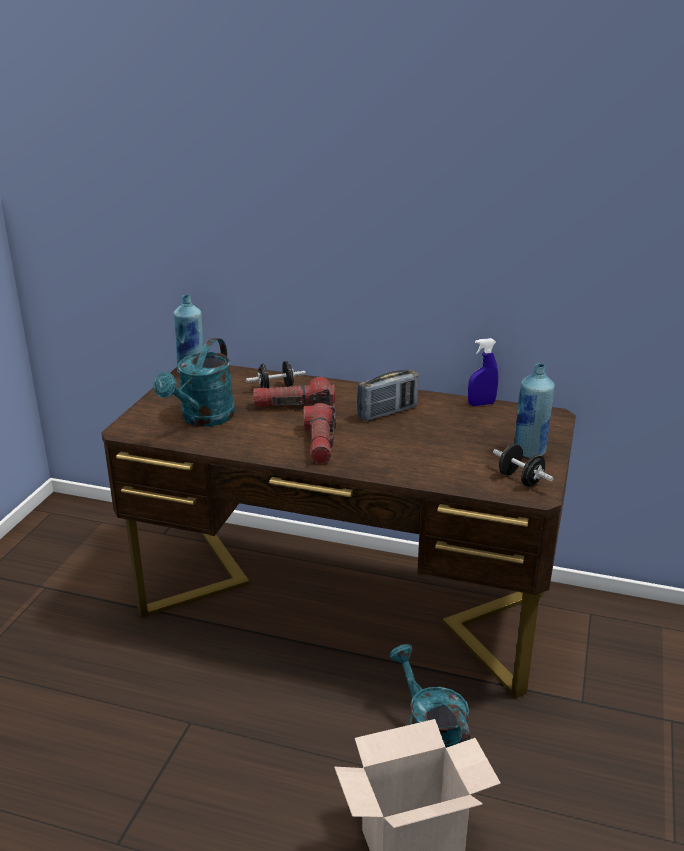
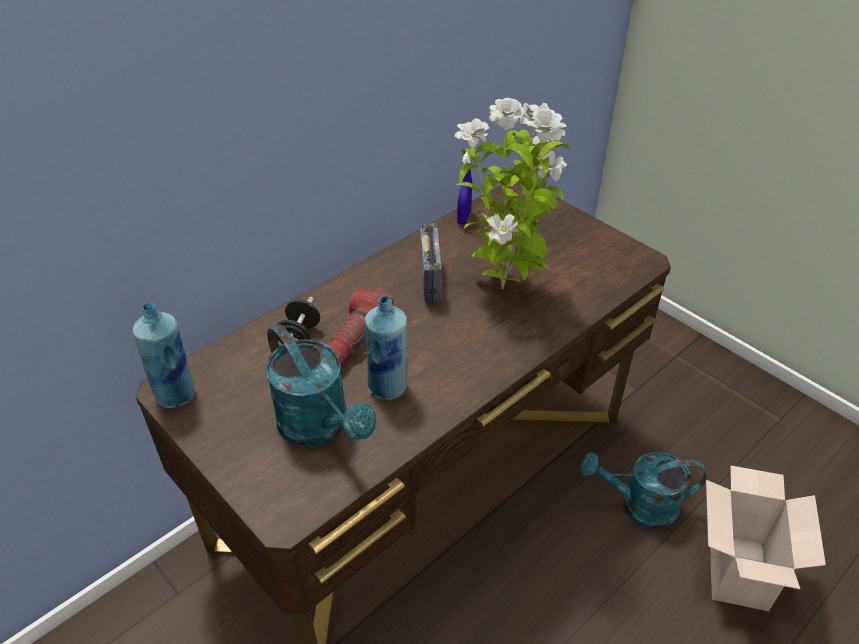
camera: 60 degrees left, 15 degrees up
(320, 443) = (458, 352): flashlight -> none
(415, 441) = (504, 287): none -> potted plant
(520, 479) = (615, 258): black dumbbell -> none
(529, 451) = (571, 231): blue bottle -> blue bottle (388, 387)

